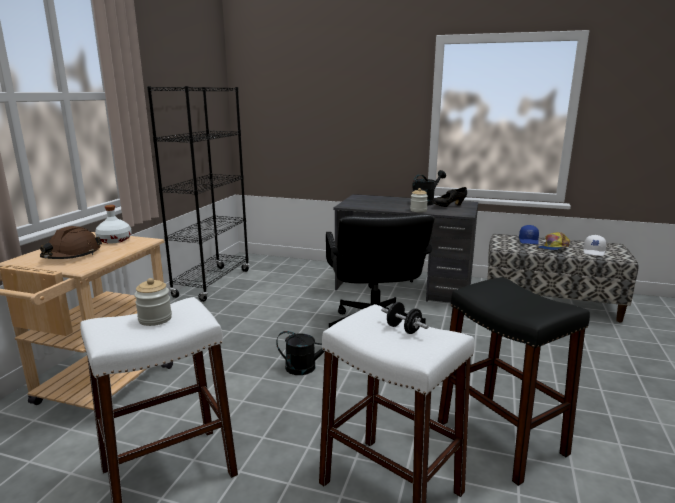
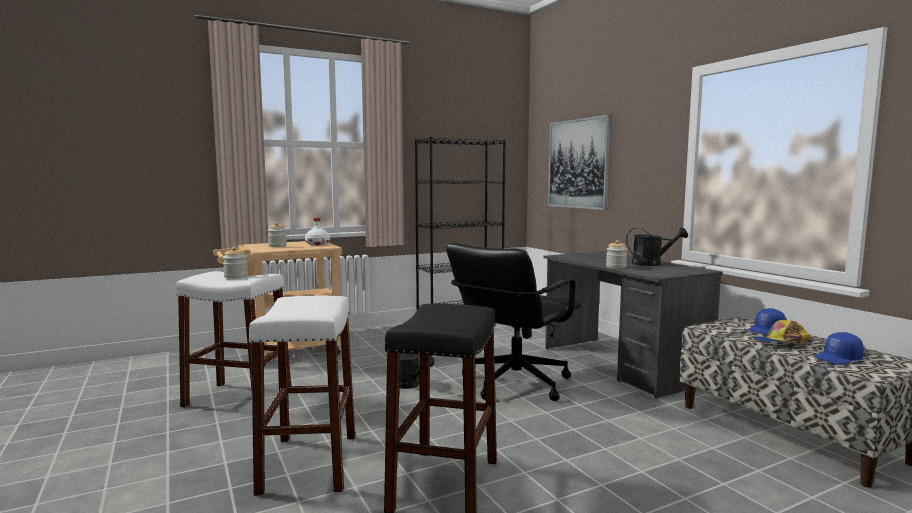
camera: 45 degrees right, 10 degrees down
(72, 255) = (277, 246): brown hard hat -> jar
(306, 112) = (578, 164): none -> picture
(403, 329) = (311, 307): black dumbbell -> none
(448, 206) = (665, 269): black shoe -> none
(594, 252) = (838, 359): white cap -> blue cap

